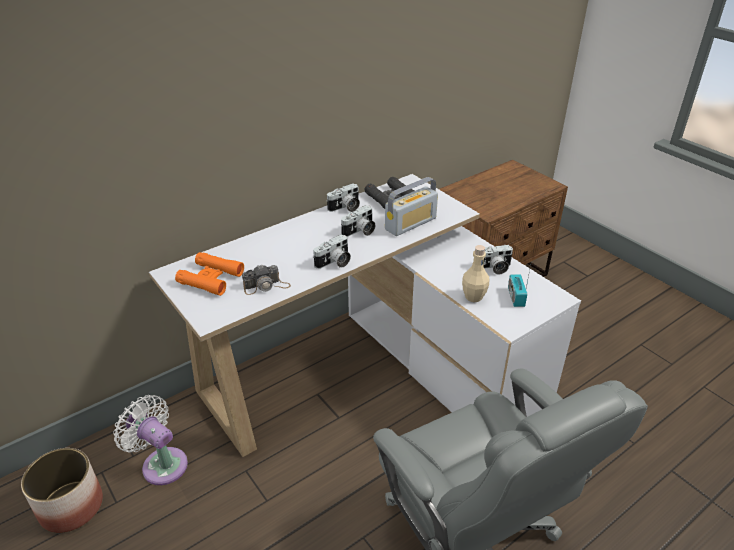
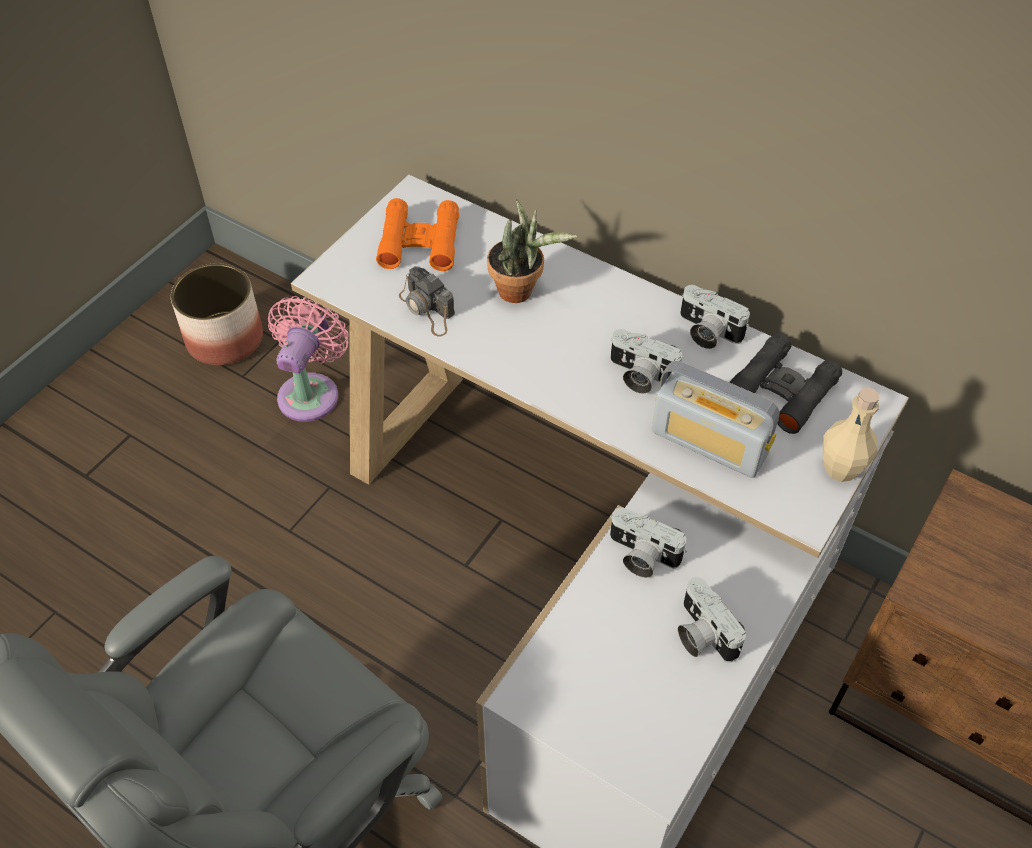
camera: 70 degrees right, 15 degrees up
(161, 463) = (311, 392): white fan -> pink fan
(278, 252) = (521, 291): none -> potted plant
(334, 262) = (527, 370): camera -> camera (640, 556)
(473, 297) = (589, 617): beige bottle -> beige bottle (841, 468)
(515, 297) = (622, 691): radio -> none

